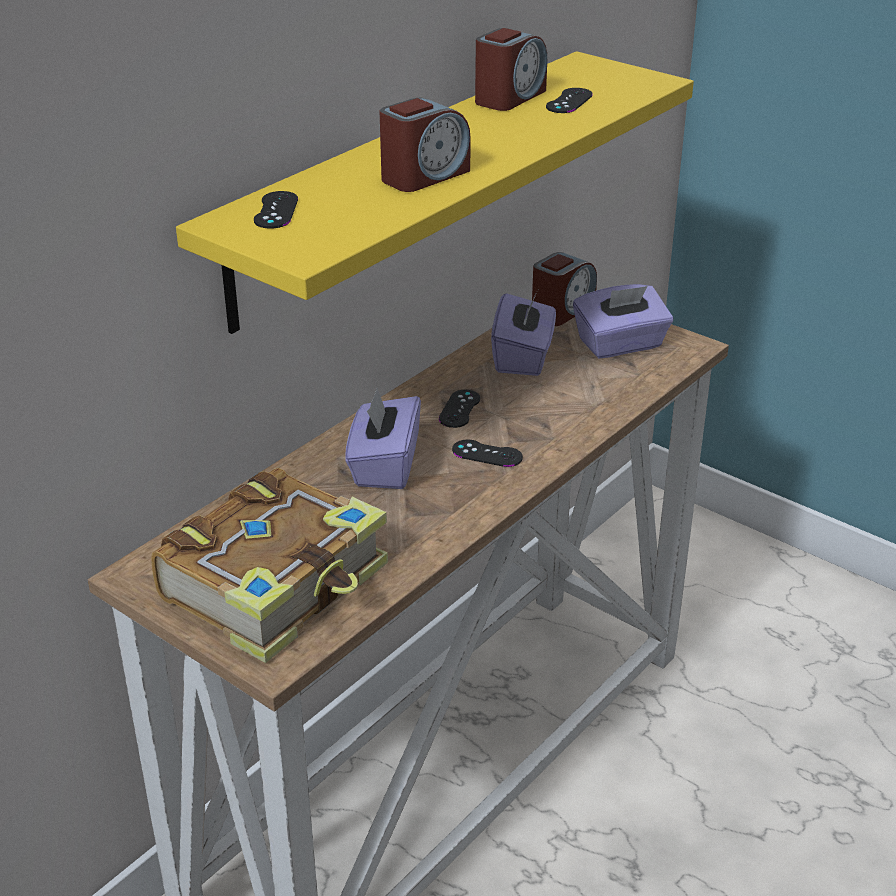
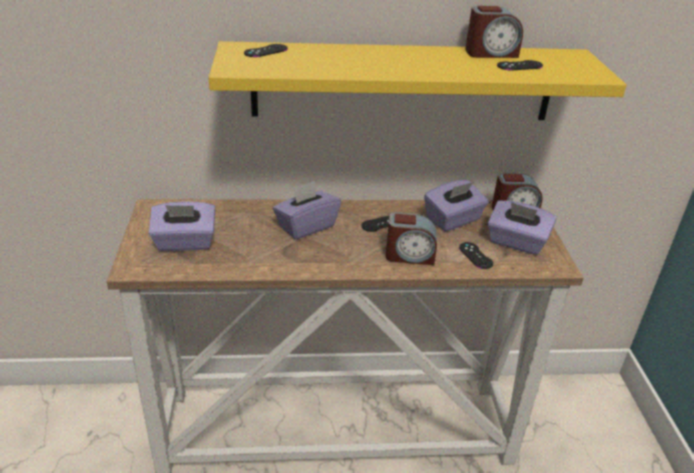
camera: 45 degrees right, 0 degrees up
(278, 584) = (185, 243): book -> purple tissue box
(424, 176) = (360, 64): alarm clock -> alarm clock (409, 255)
(487, 454) = (357, 249): black game controller -> black game controller (475, 255)

